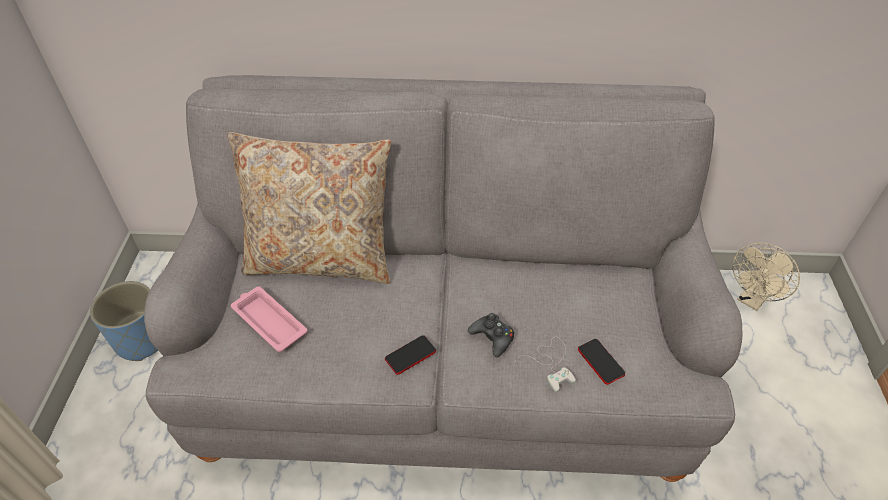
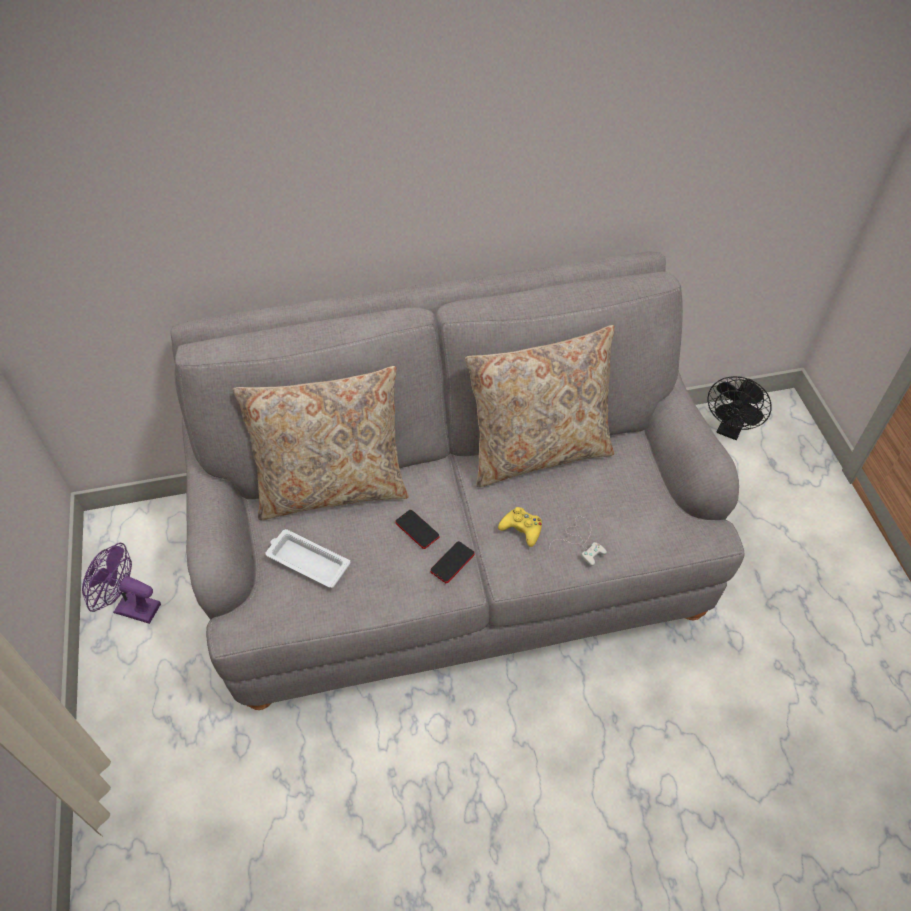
camera: 15 degrees left, 5 degrees up
(142, 340) = (131, 607): blue planter -> purple fan
(268, 321) = (307, 561): pink tray -> white tray
(492, 337) = (522, 529): black game controller -> yellow game controller
(534, 266) = (538, 451): none -> beige pillow
(600, 362) = (623, 530): phone -> phone (417, 529)
(752, 300) = (730, 430): beige fan -> black fan

